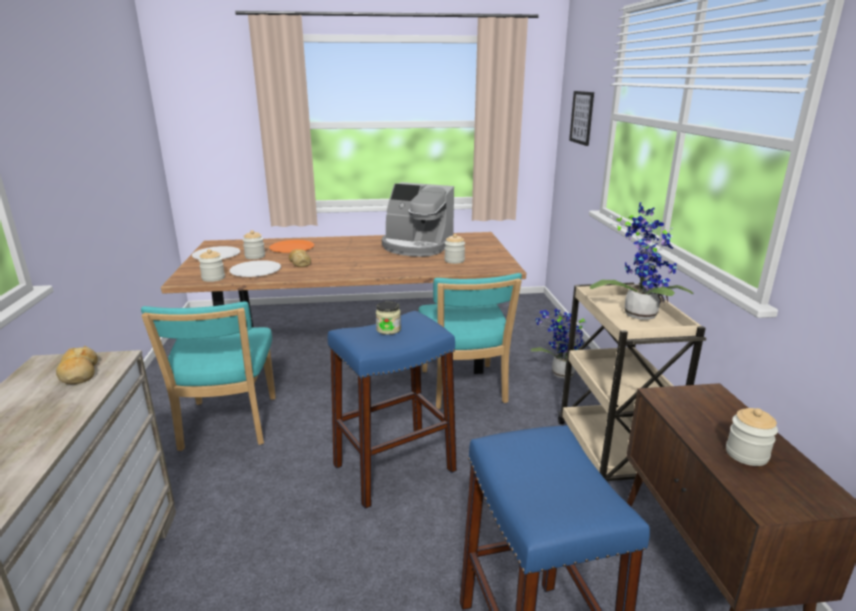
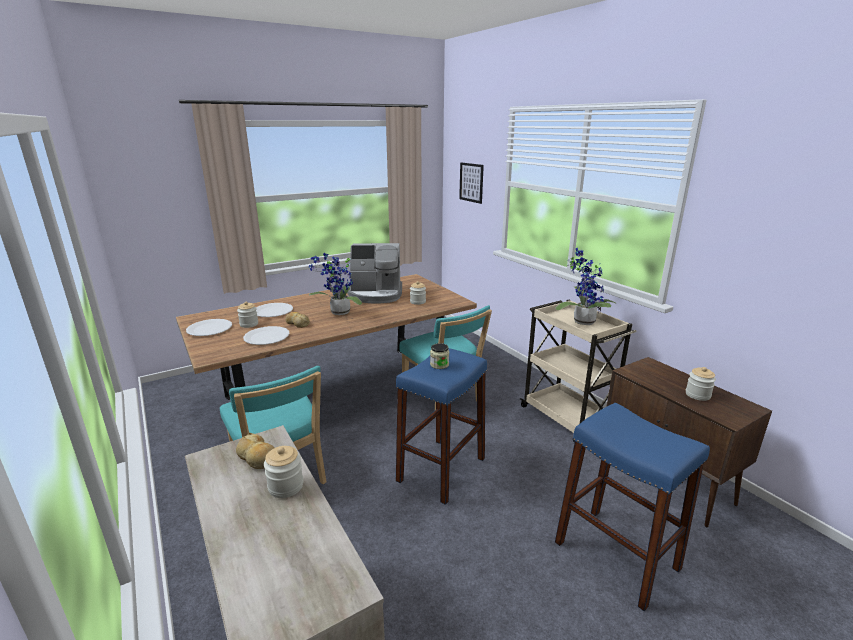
camera: 25 degrees left, 0 degrees up
(213, 278) = (236, 351): jar -> jar (286, 486)
(292, 248) = (273, 311): orange plate -> white plate
(560, 374) = (498, 373): potted plant -> potted plant (338, 313)

